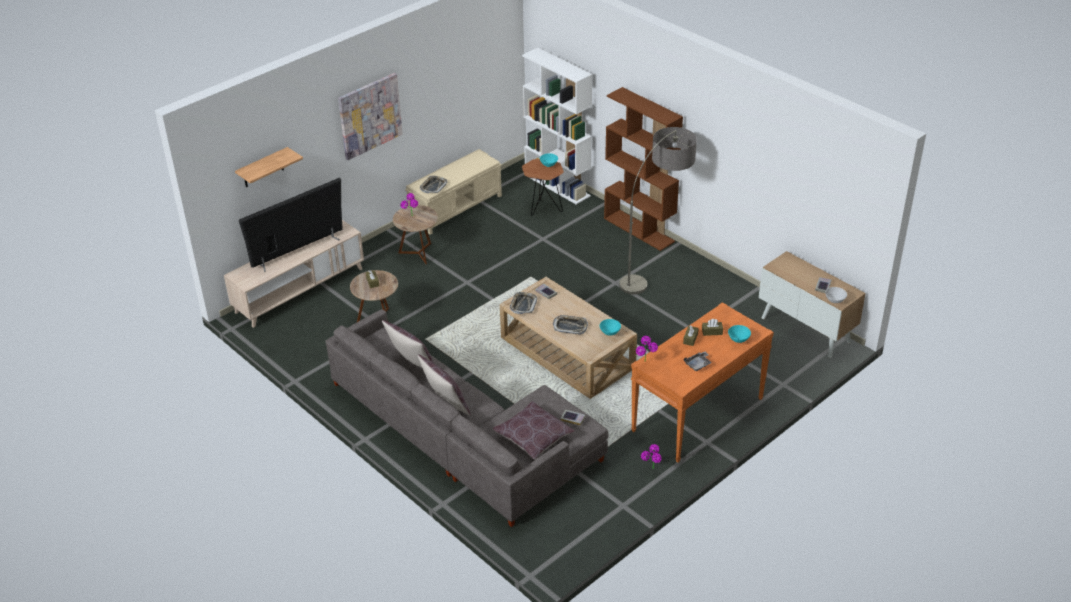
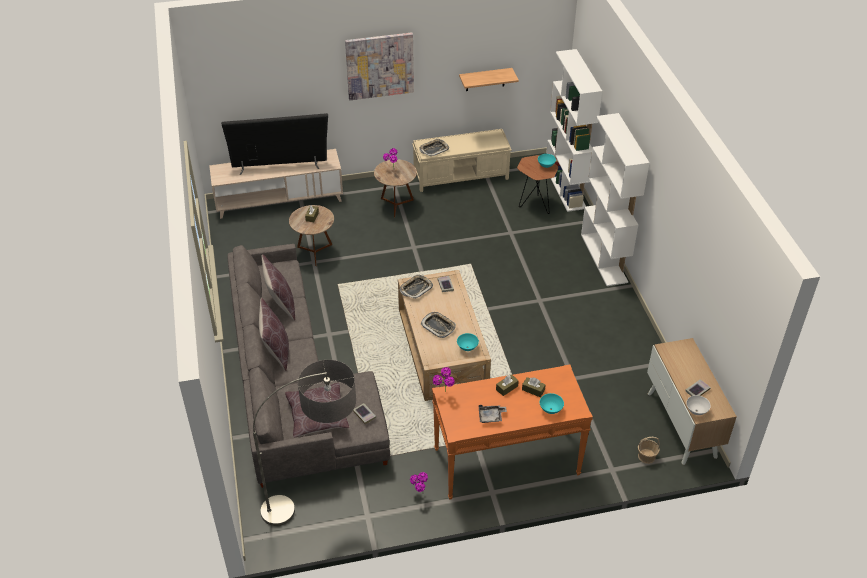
camera: 30 degrees right, 5 degrees up
(263, 168) = (257, 83): shelf -> shelf (485, 79)
(639, 230) = (604, 258): brown bookcase -> white bookcase
(656, 271) = (586, 304): floor lamp -> floor lamp (319, 503)
(800, 363) = (646, 456): none -> basket

